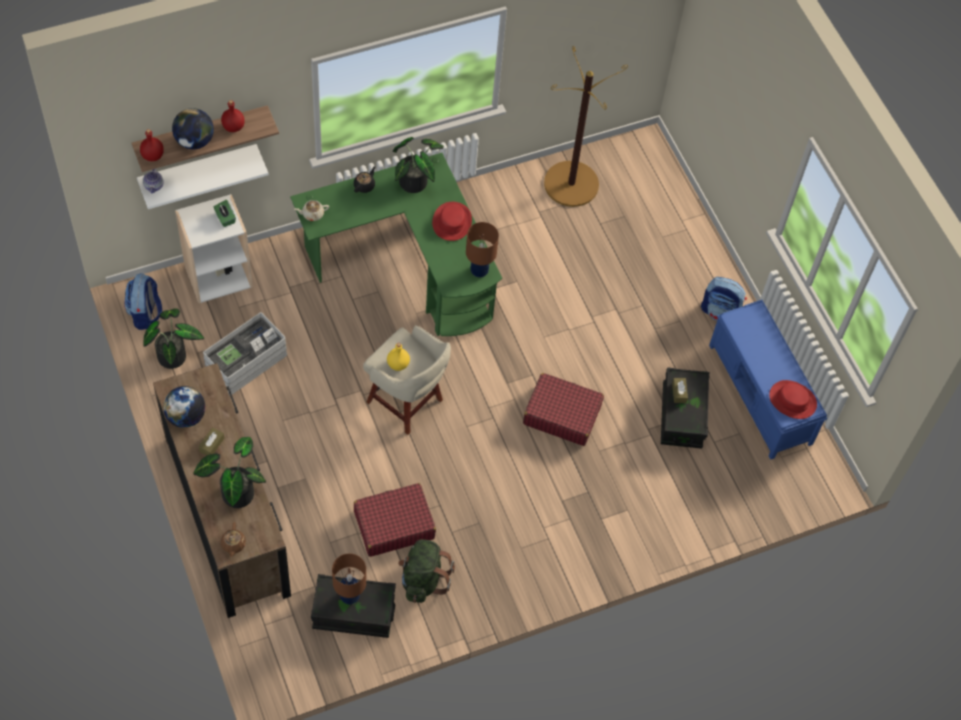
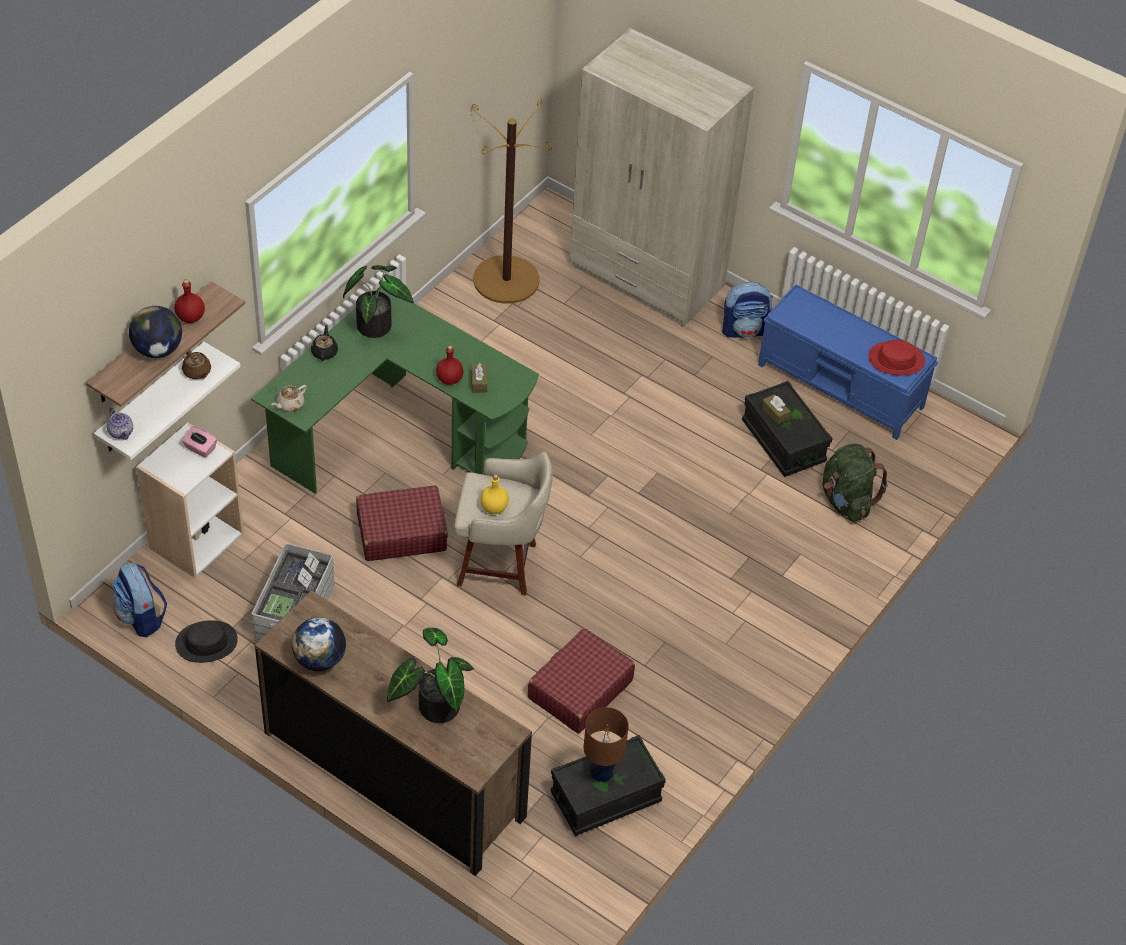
camera: 30 degrees left, 10 degrees down
(152, 156) = (122, 385): red bottle -> red bottle (449, 380)
(174, 354) = (206, 642): potted plant -> black hat
(212, 445) = (371, 673): brown tissue box -> brown tissue box (478, 382)
(225, 218) = (200, 448): green tissue box -> pink tissue box
(233, 544) = (474, 759): brown teapot -> brown teapot (197, 372)
(423, 579) = (651, 726): green backpack -> green backpack (846, 501)
(451, 222) = (445, 345): red hat -> none
(479, 271) = (511, 378): brown table lamp -> none
(561, 414) = (666, 498): red suitcase -> red suitcase (401, 532)
(678, 232) = (646, 276): none -> beige wardrobe

